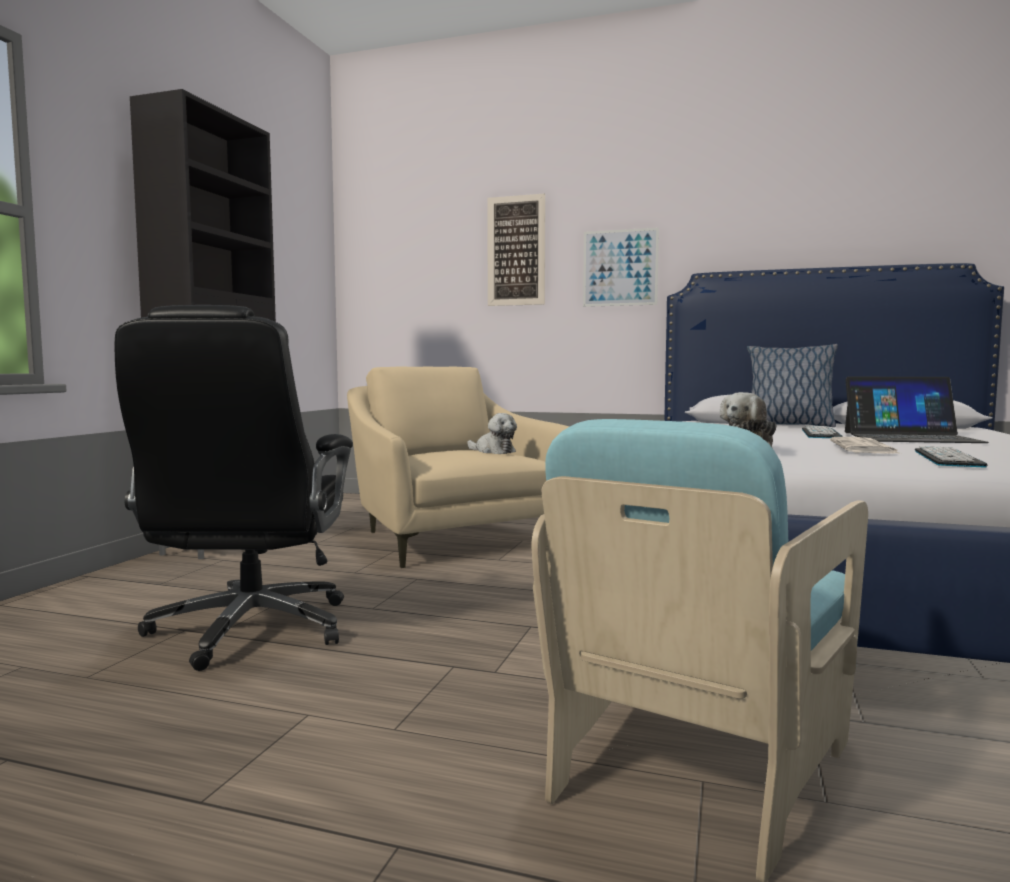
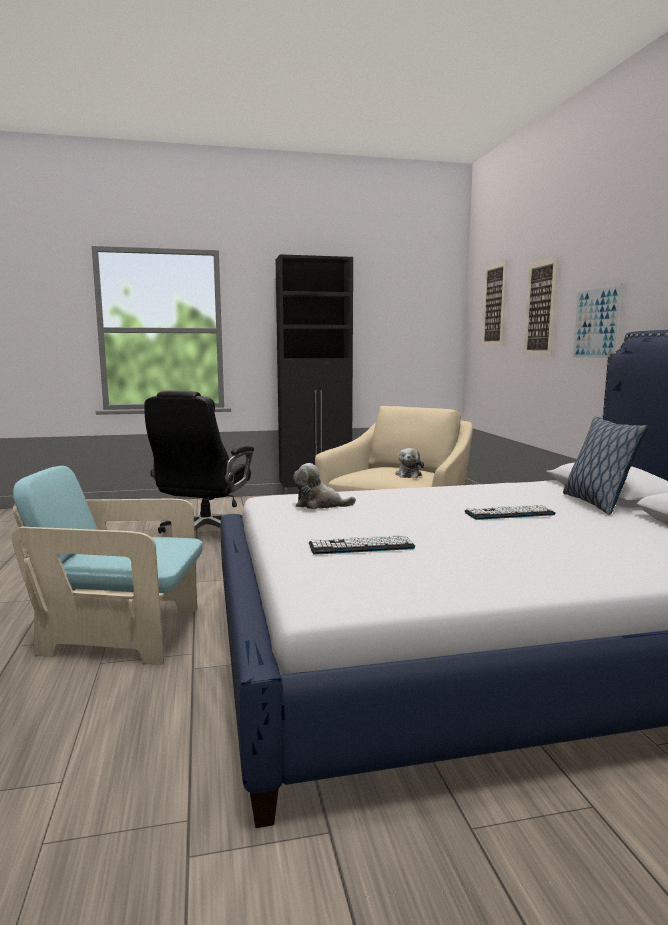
camera: 60 degrees right, 5 degrees up
(249, 630) = (204, 535): black office chair -> black office chair turned 45 degrees counterclockwise
(411, 245) = (494, 305): none -> picture
(864, 448) = (402, 526): newspaper -> none
(910, 437) = (541, 537): laptop -> none

